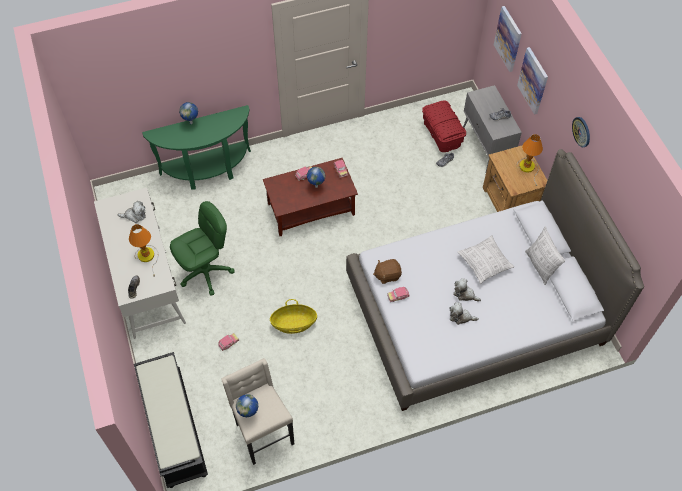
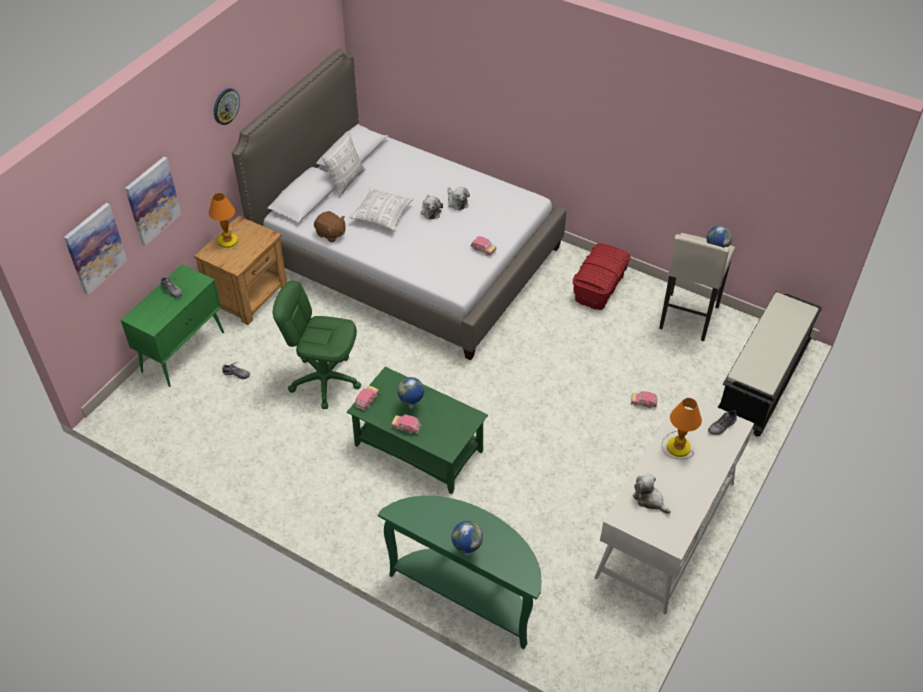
camera: 130 degrees left, 10 degrees down
(206, 272) = (595, 483): green office chair -> green office chair (325, 380)
(294, 323) = (566, 368): basket -> none
(311, 208) = (417, 448): brown coffee table -> green coffee table
(387, 275) = (468, 269): brown plush toy -> brown plush toy (331, 234)
(442, 133) = (193, 400): red storage box -> red storage box (599, 287)
(486, 147) = (184, 351): grey cabinet -> green cabinet

